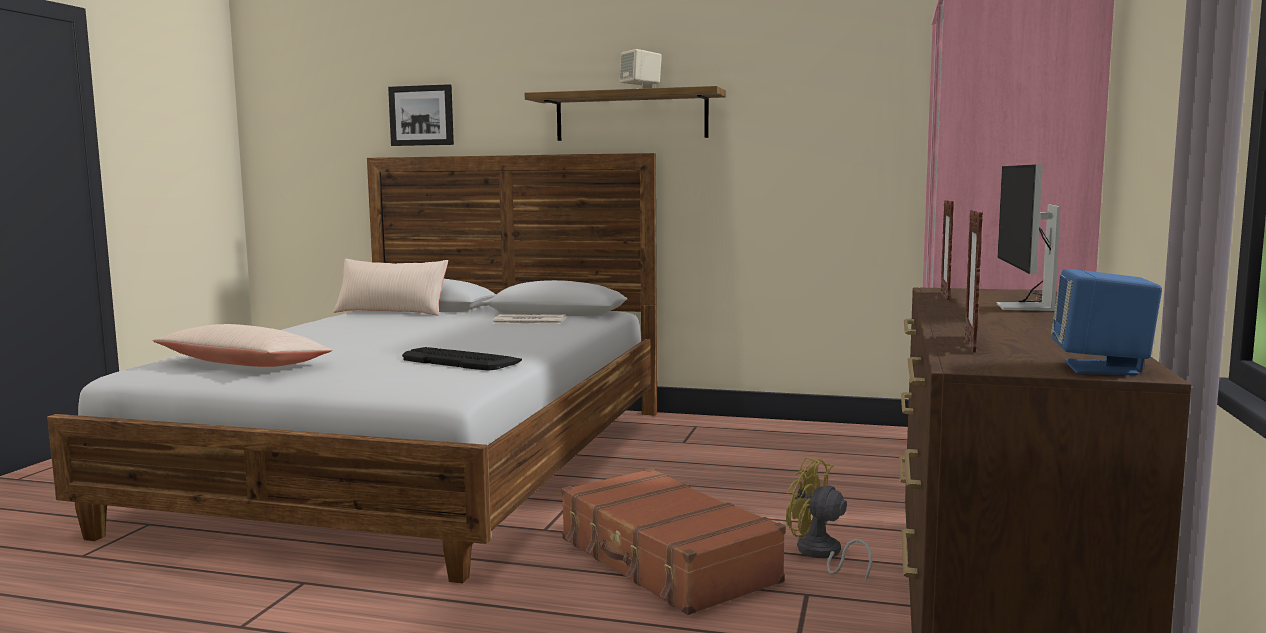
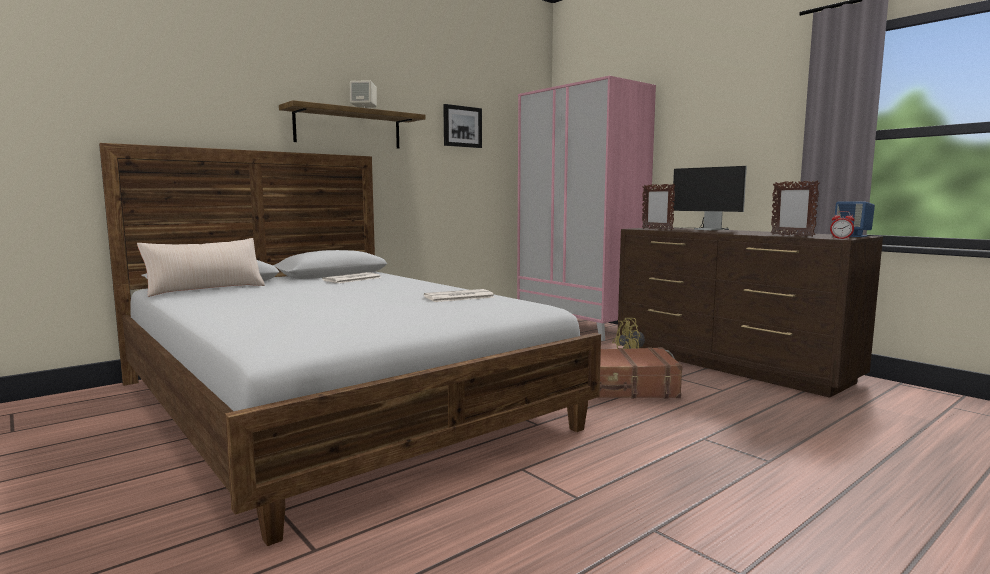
camera: 55 degrees left, 0 degrees up
(244, 365) = (346, 325): beige pillow -> none
(422, 115) = (158, 107): picture -> picture (462, 126)
(461, 360) = (458, 297): keyboard -> newspaper
(947, 366) = (841, 238): none -> alarm clock

